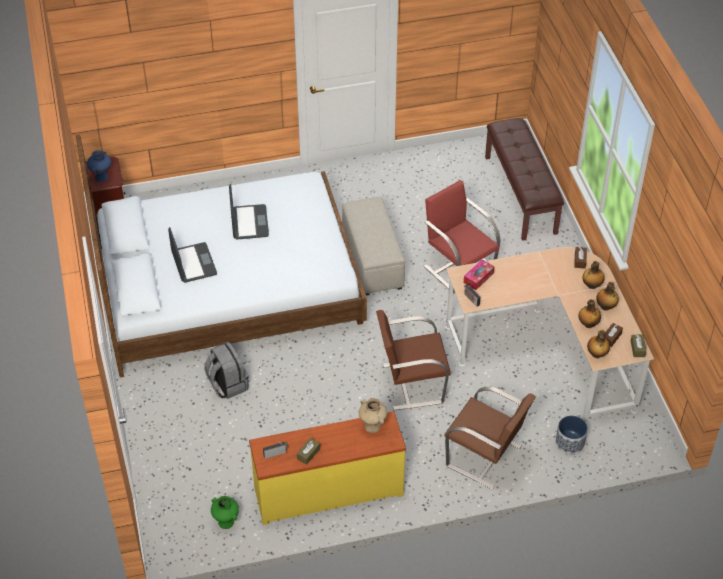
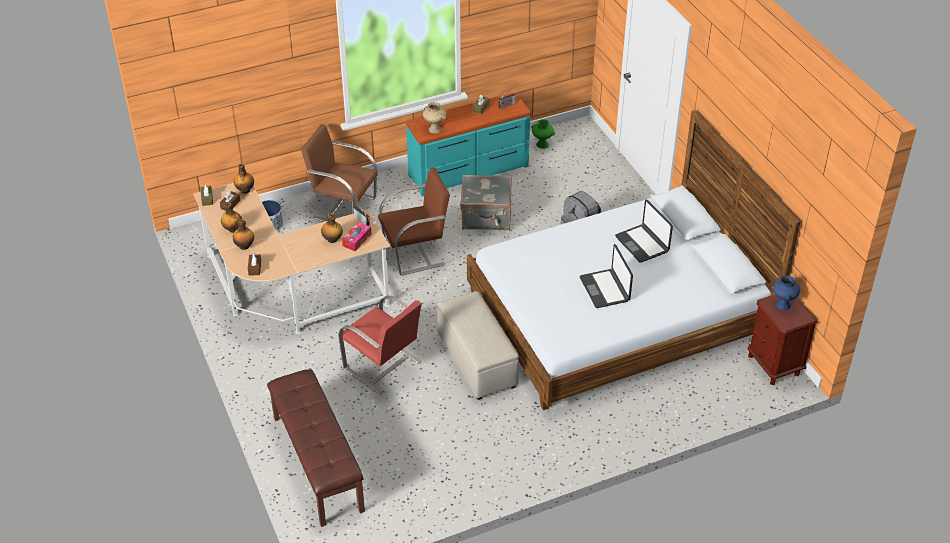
camera: 170 degrees right, 5 degrees down
(324, 419) = (486, 217): none -> grey suitcase
(328, 490) = (469, 171): yellow dresser -> turquoise dresser
(588, 324) = (251, 213): bottle -> bottle (332, 240)

